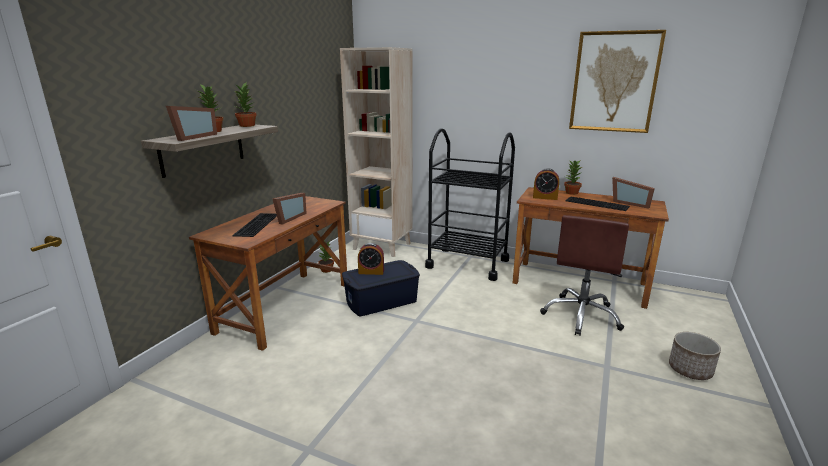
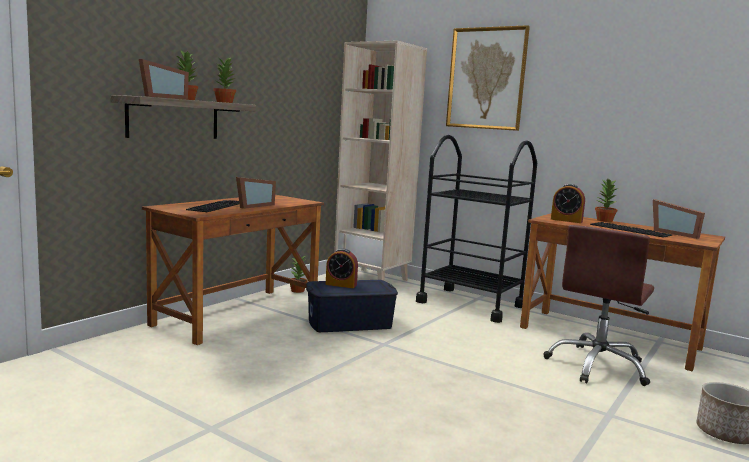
camera: 10 degrees right, 10 degrees down
(614, 82) = (659, 86): picture -> picture (486, 78)

